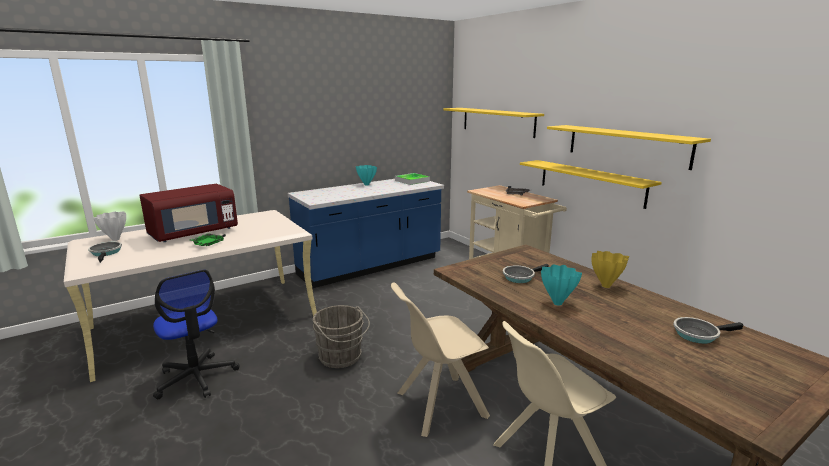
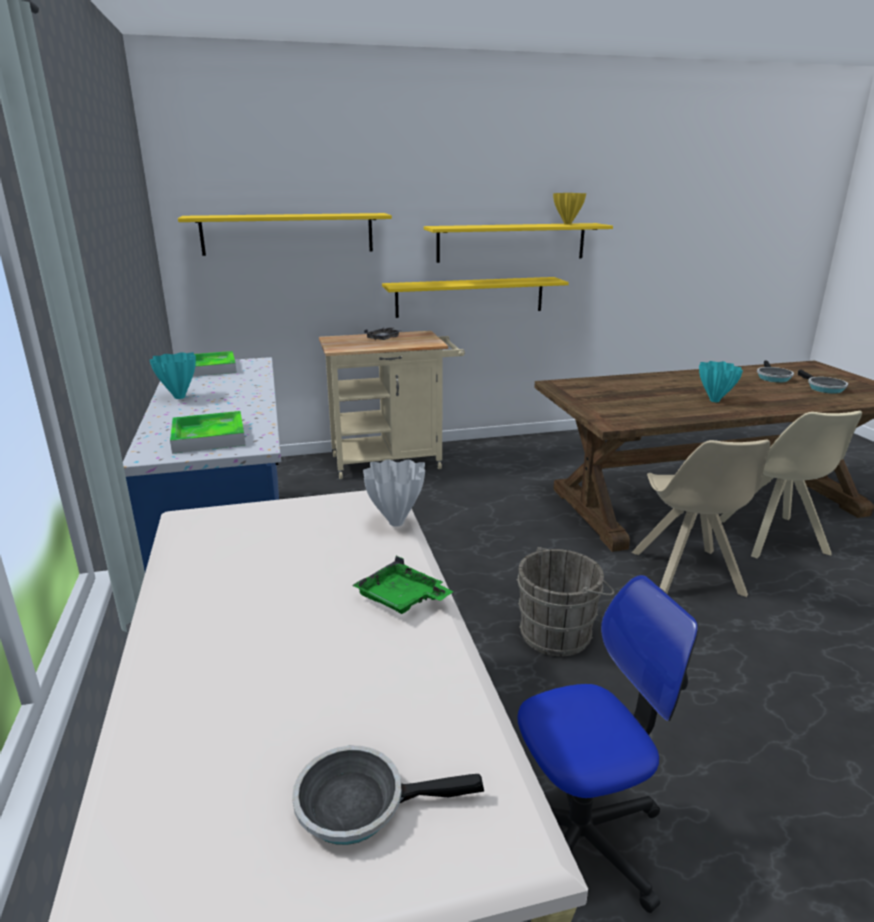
camera: 70 degrees left, 5 degrees up
(115, 239) = (192, 807): white vase -> white vase (395, 523)
(193, 233) = (277, 625): red microwave -> none
(321, 195) = (209, 437): none -> tray
(520, 277) = (642, 400): frying pan -> frying pan (823, 388)
(605, 286) = (672, 379): yellow vase -> yellow vase (567, 224)

